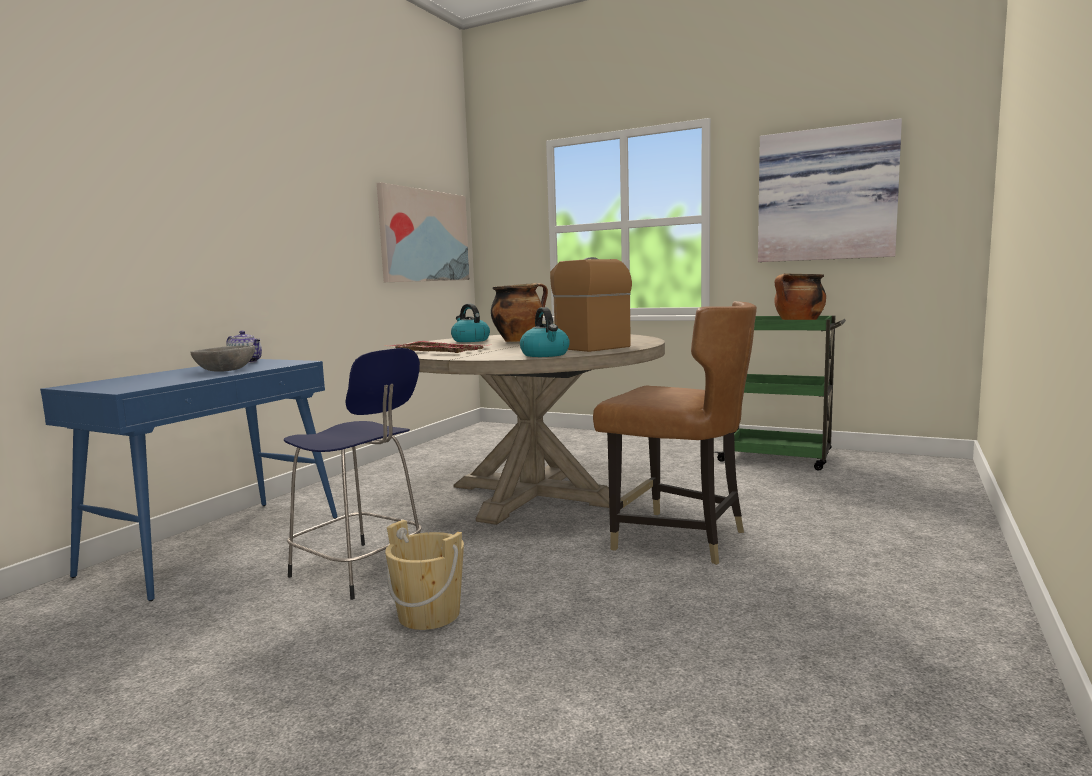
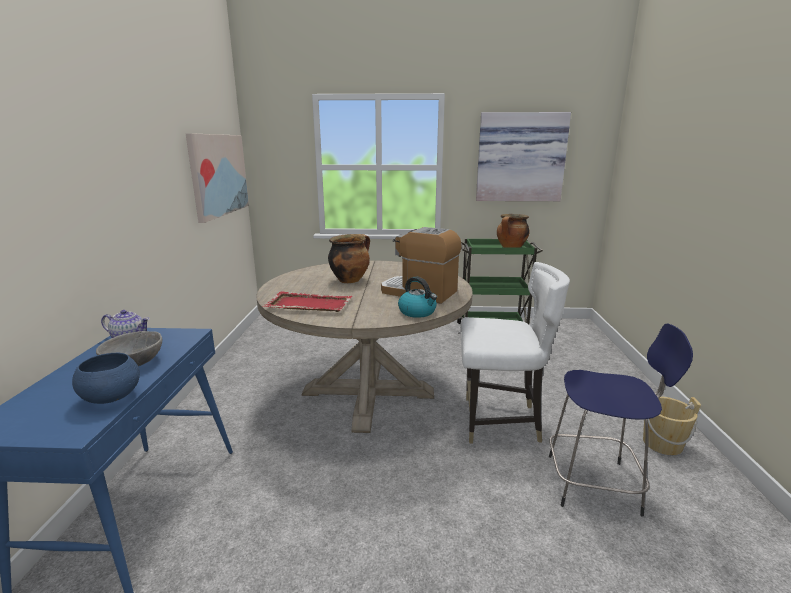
camera: 25 degrees left, 10 degrees up
(176, 380) = (111, 398): none -> blue bowl
(361, 570) = (308, 513): blue stool -> blue stool (596, 484)
(429, 614) = (405, 550): beige bucket -> beige bucket (662, 444)
(470, 340) = (307, 281): kettle -> none
(679, 538) = (500, 421): brown chair -> white chair

